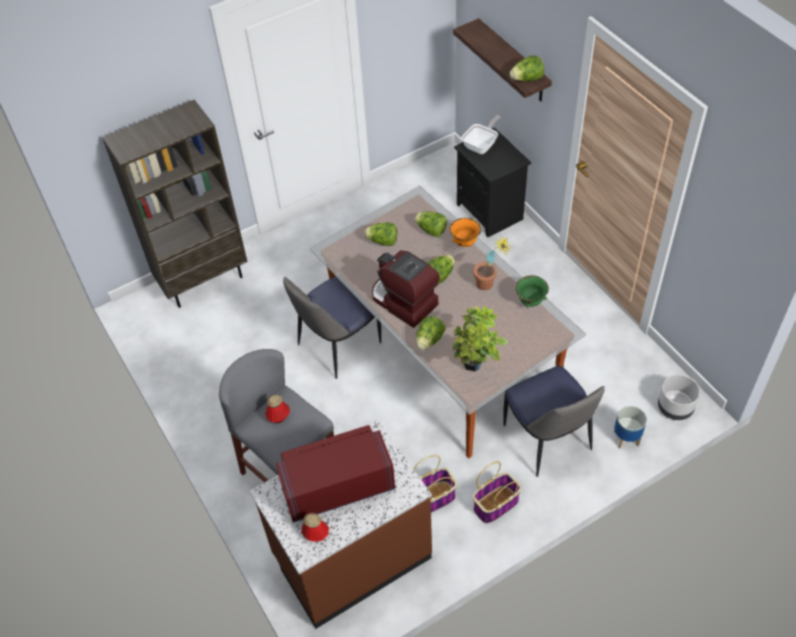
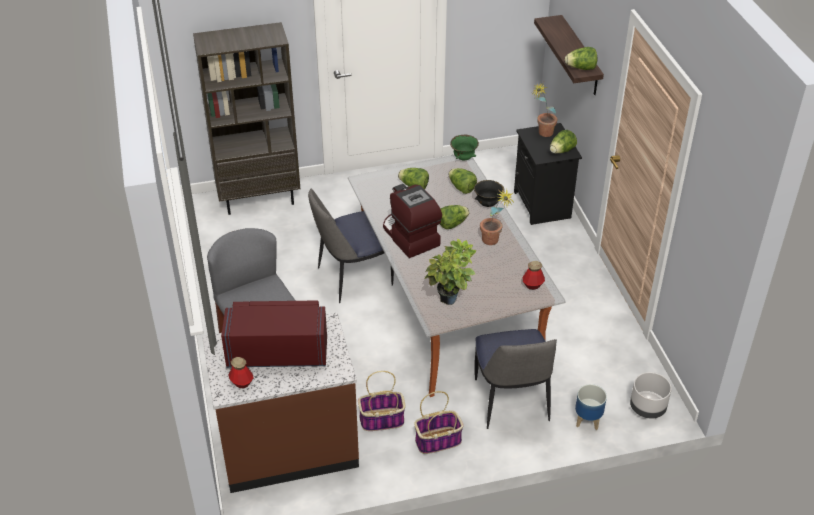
camera: 15 degrees right, 10 degrees down
(278, 417) = (258, 295): bottle -> bottle (533, 285)
(429, 340) = (418, 271): lettuce -> lettuce (561, 151)
(465, 243) = (488, 204): orange bowl -> black bowl
(481, 145) = (542, 134): frying pan -> potted plant
(530, 301) = (525, 263): green bowl -> green bowl (463, 158)

